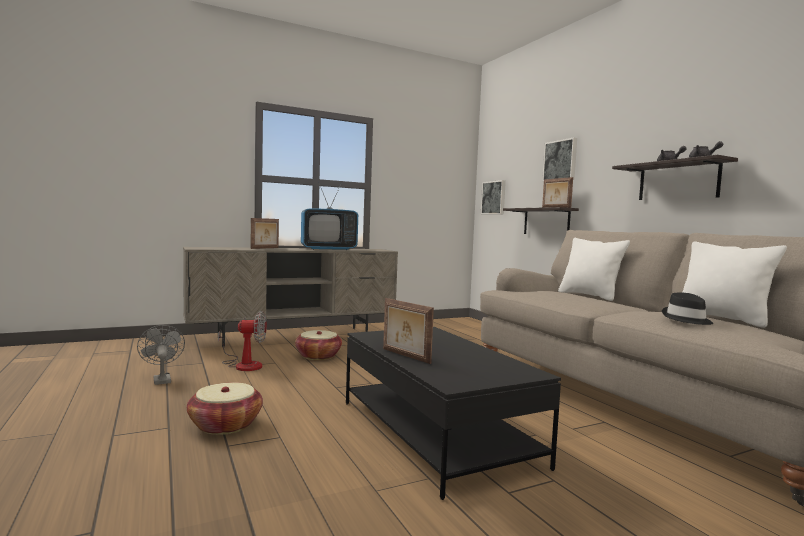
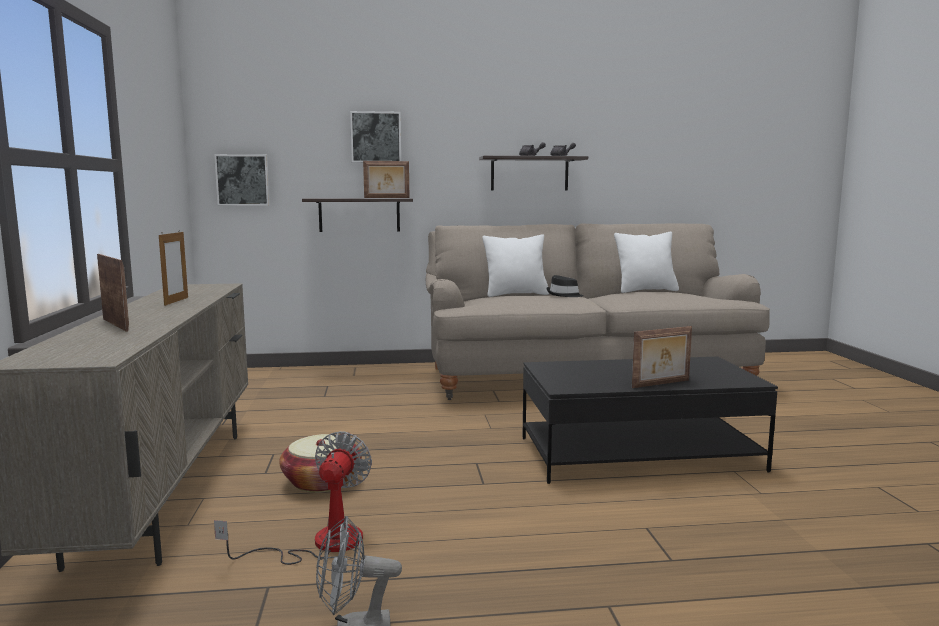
camera: 70 degrees left, 5 degrees up
(225, 425) = (605, 561): basket -> none
(328, 249) = (176, 301): television -> picture frame
(687, 319) = (663, 295): black hat -> black hat (564, 295)

